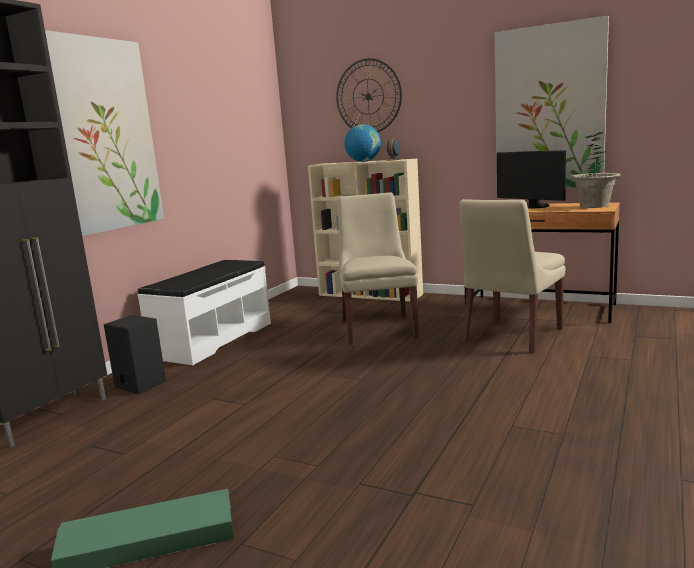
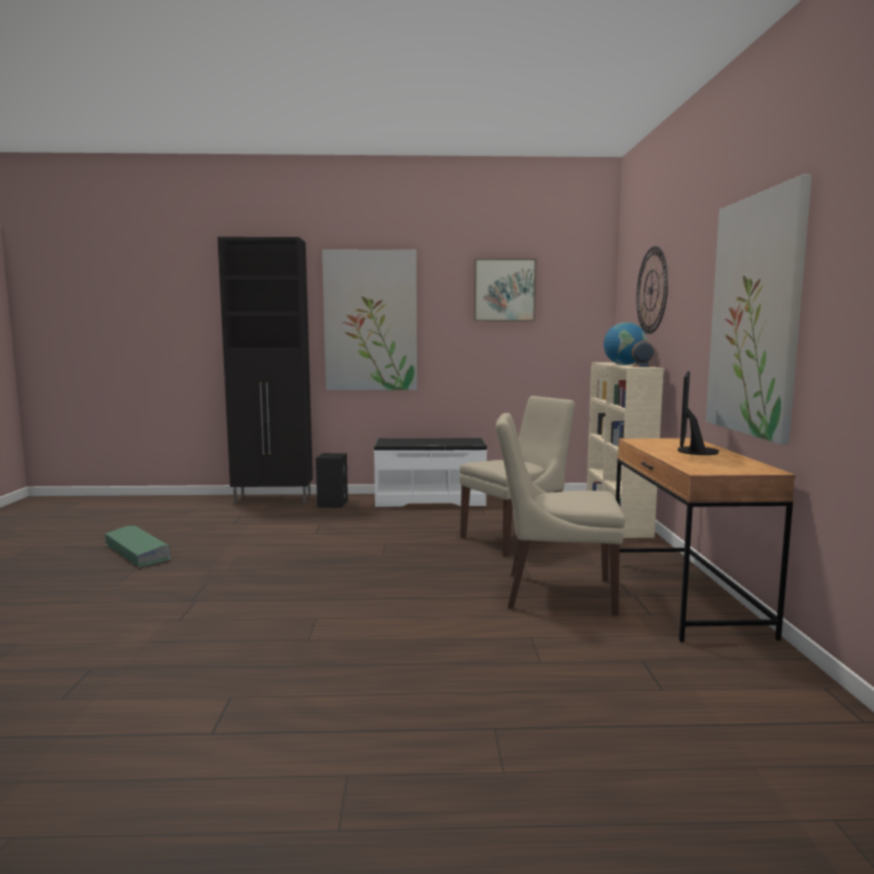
camera: 60 degrees right, 5 degrees down
(213, 97) = (504, 290): none -> picture
(594, 206) = (732, 467): potted plant -> none

